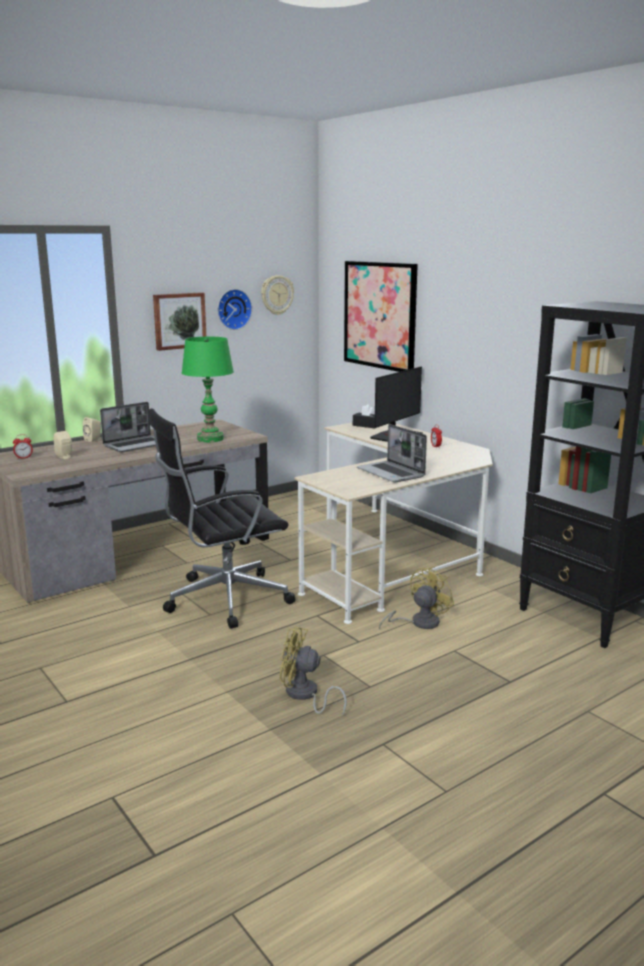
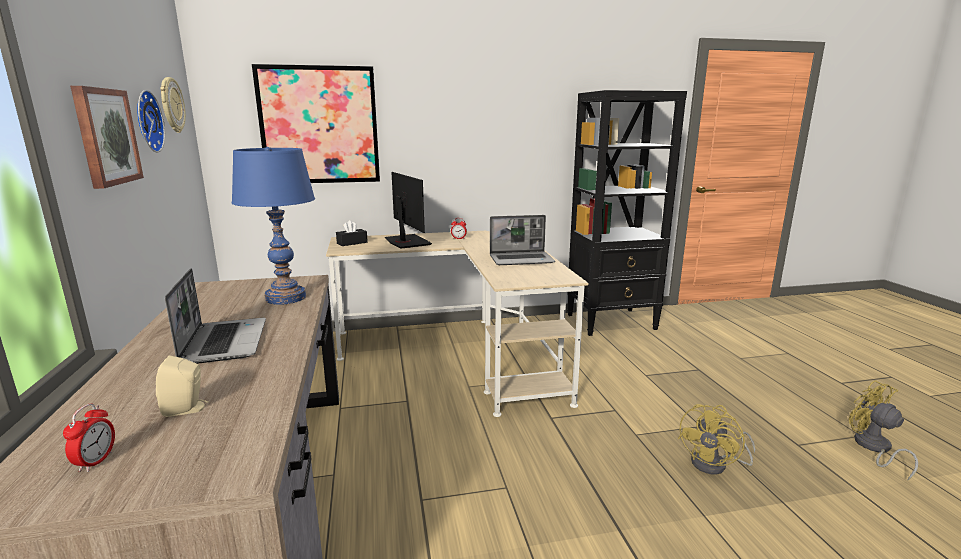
camera: 65 degrees left, 0 degrees up
(94, 440) = (116, 370): beige speaker -> none
(210, 439) = (286, 298): green table lamp -> blue table lamp
(223, 599) = (472, 468): black office chair -> none
(419, 623) = (592, 375): yellow fan -> yellow fan (873, 448)

